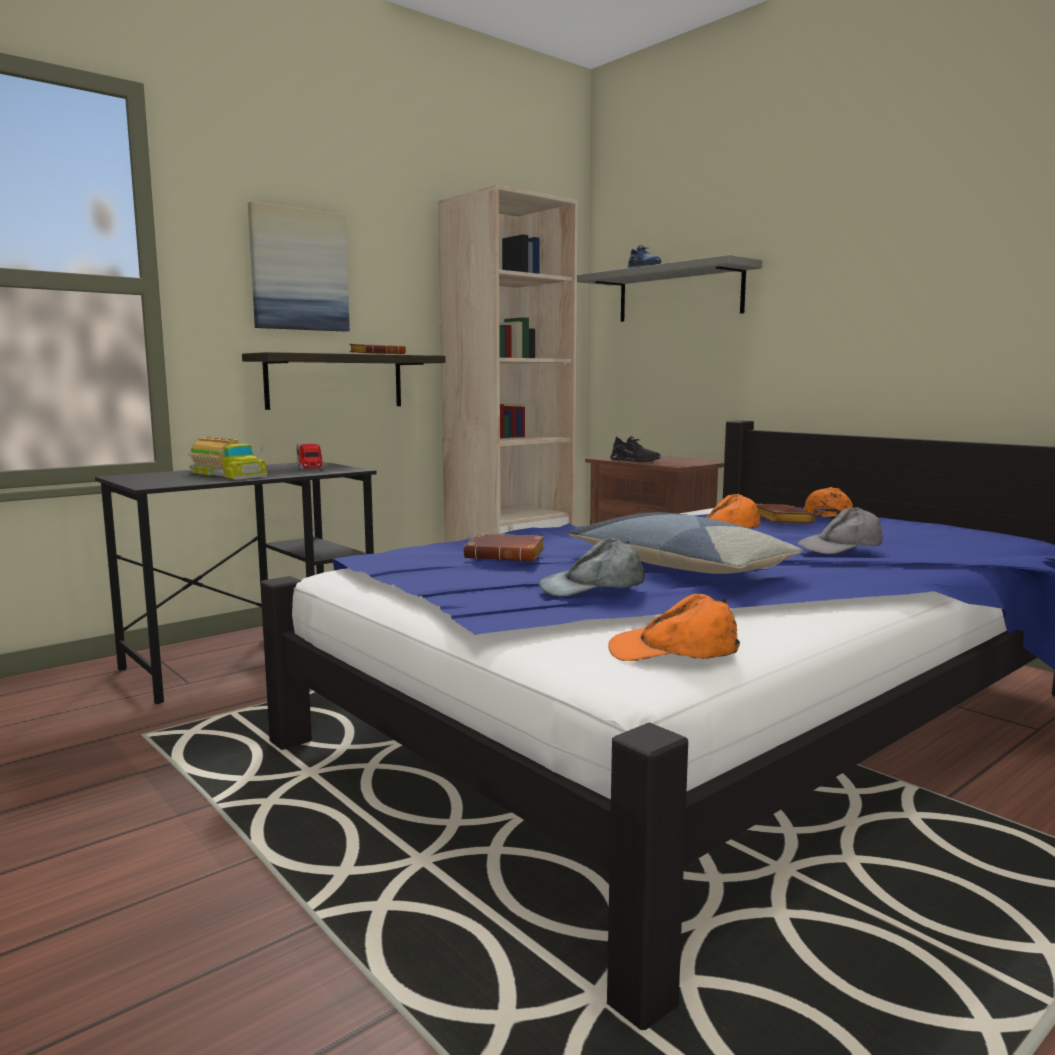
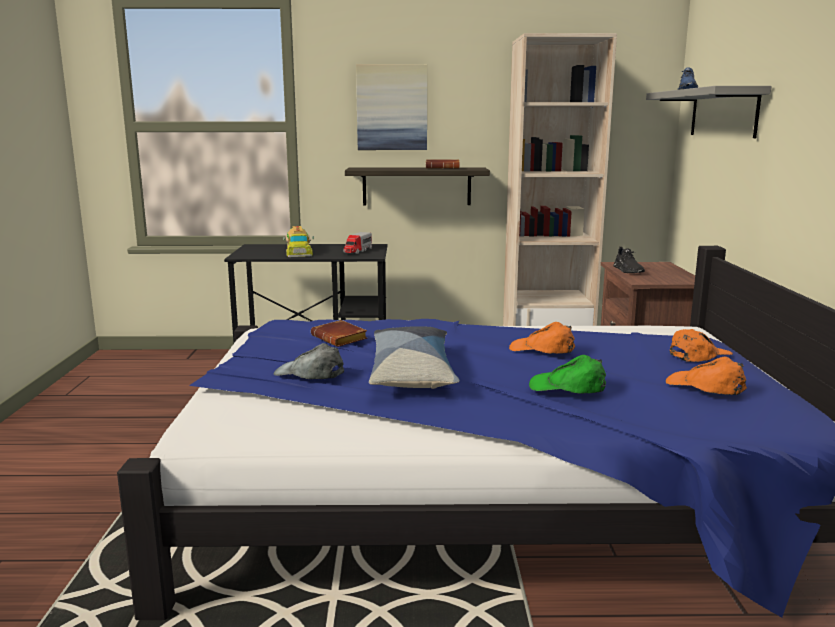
camera: 40 degrees right, 5 degrees up
(673, 650) = (250, 425): orange cap -> orange cap (705, 386)
(778, 520) = (627, 350): brown book -> none
(841, 547) = (567, 387): grey cap -> green cap

